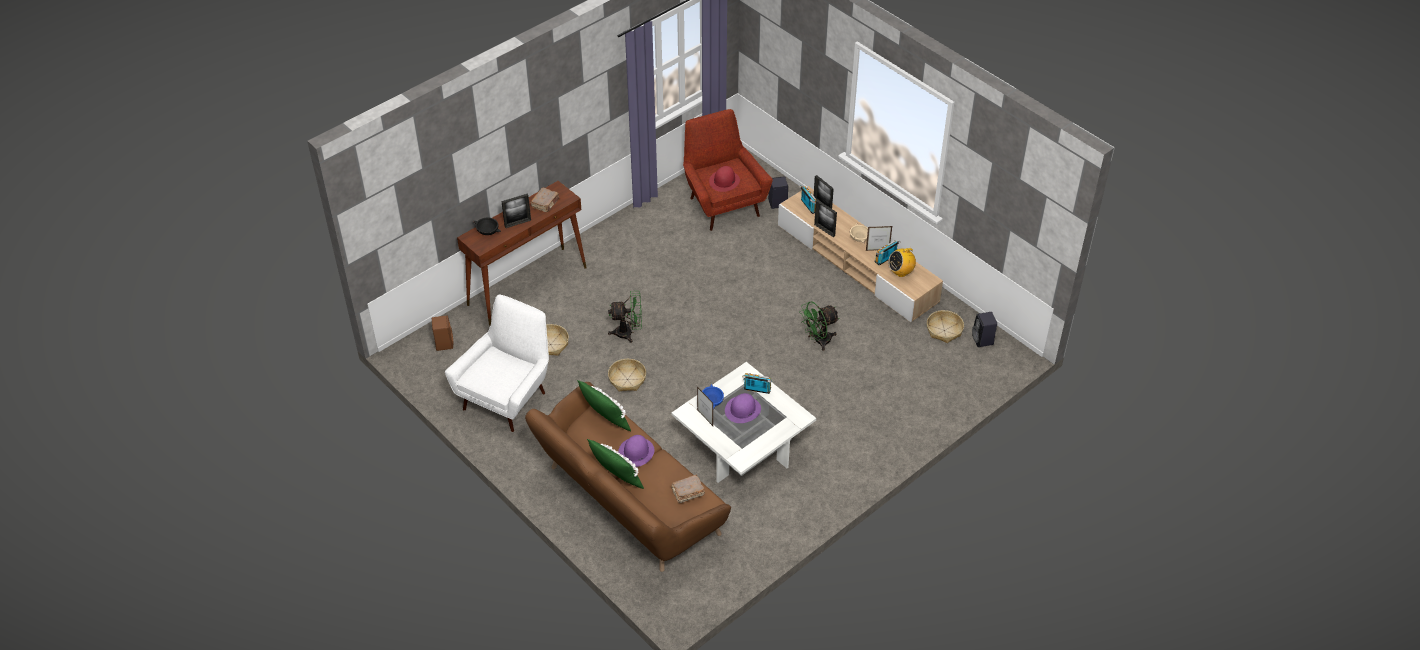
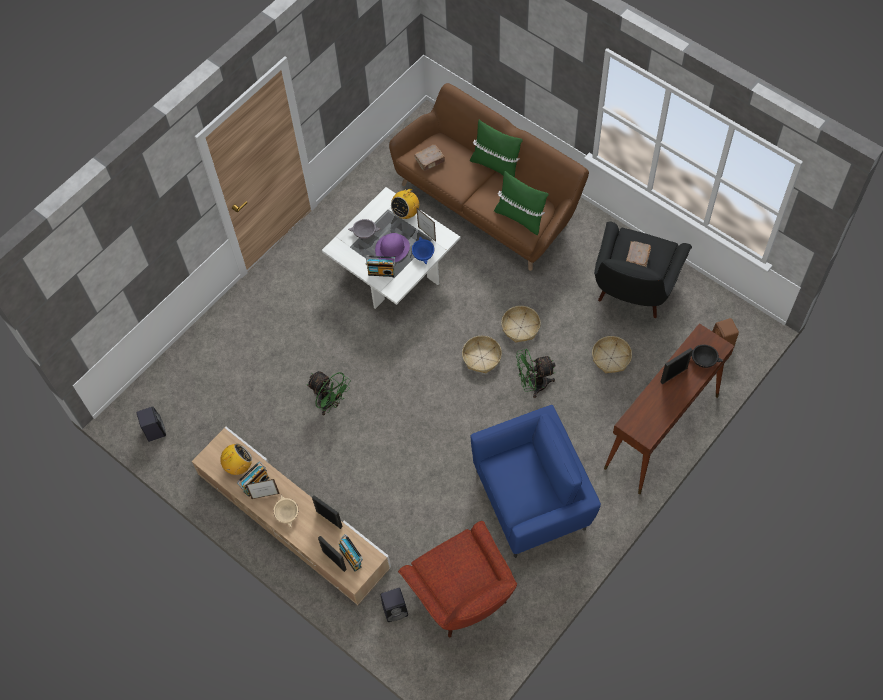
camera: 175 degrees right, 15 degrees up
(507, 397) = (633, 290): white armchair -> black armchair
(545, 203) = (652, 410): brown book -> brown book (636, 259)
(636, 452) = (484, 191): purple hat -> none
(652, 254) = (533, 500): none -> blue armchair
(723, 442) = (406, 213): none -> radio
(724, 181) = (458, 562): red hat -> none
(769, 428) = (364, 233): none -> grey bowl
(818, 341) = (330, 403): green fan -> green fan turned 75 degrees clockwise
(944, 330) = (195, 437): basket -> basket (482, 357)

